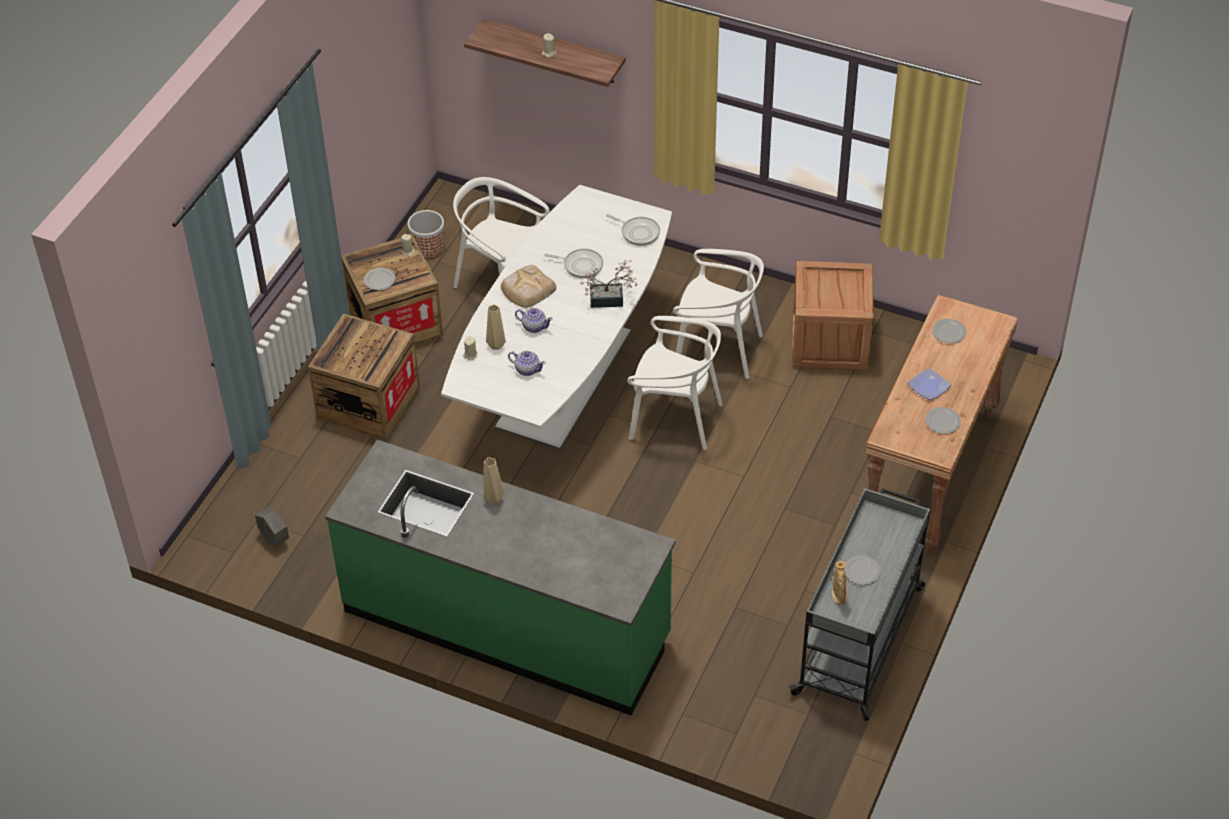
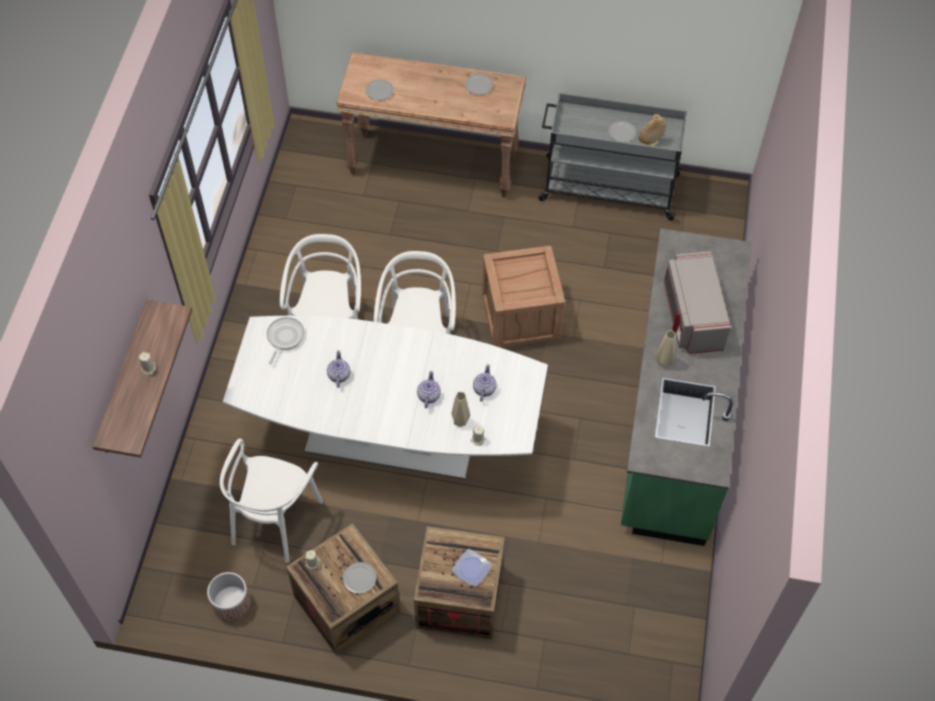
camera: 105 degrees left, 10 degrees up
(274, 539) = (646, 630): grey planter -> none
(527, 289) = (381, 413): bread -> none
(544, 538) = (691, 316): none -> grey microwave
(580, 265) = (338, 375): frying pan -> teapot
(611, 299) = (379, 342): potted plant -> none
(829, 341) = (303, 246): crate -> crate (521, 315)
(929, 386) = (442, 97): plate -> plate (470, 569)

